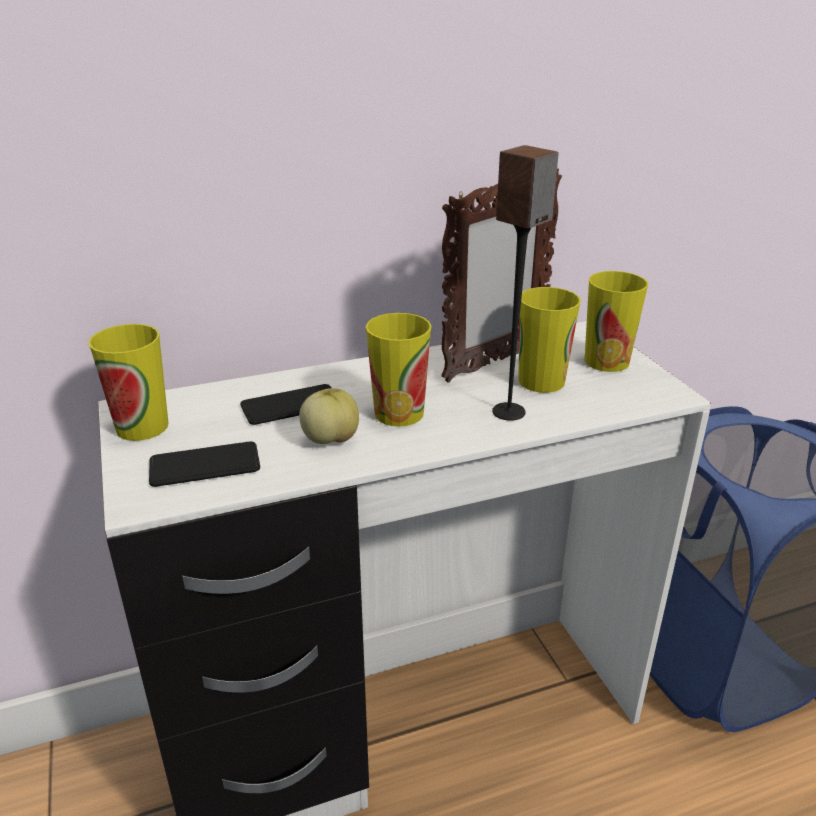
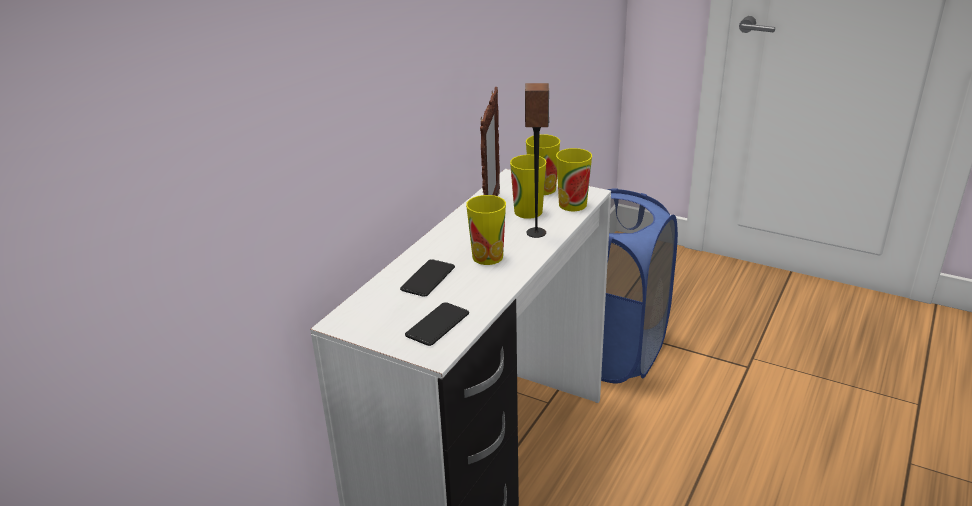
camera: 40 degrees left, 0 degrees up
(142, 427) = (366, 326): cup -> cup (572, 204)
(330, 440) = (476, 284): apple -> none

